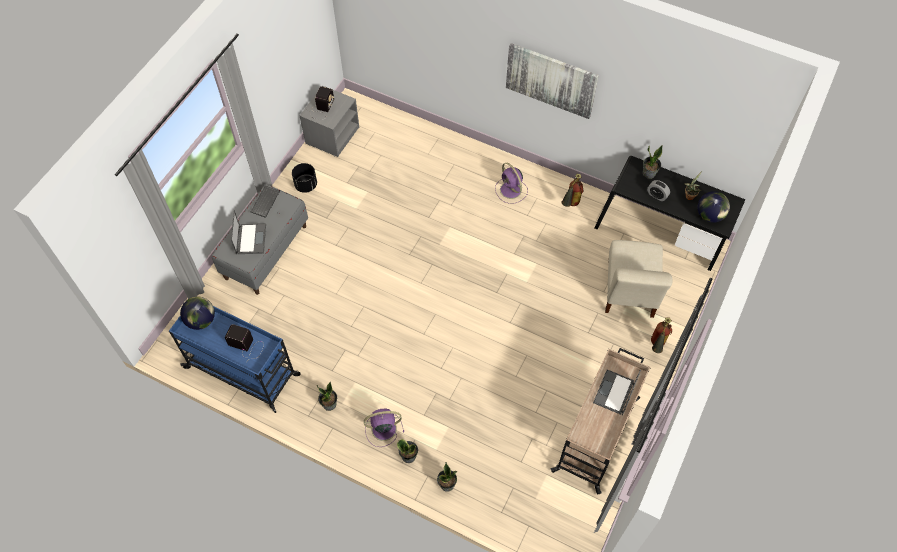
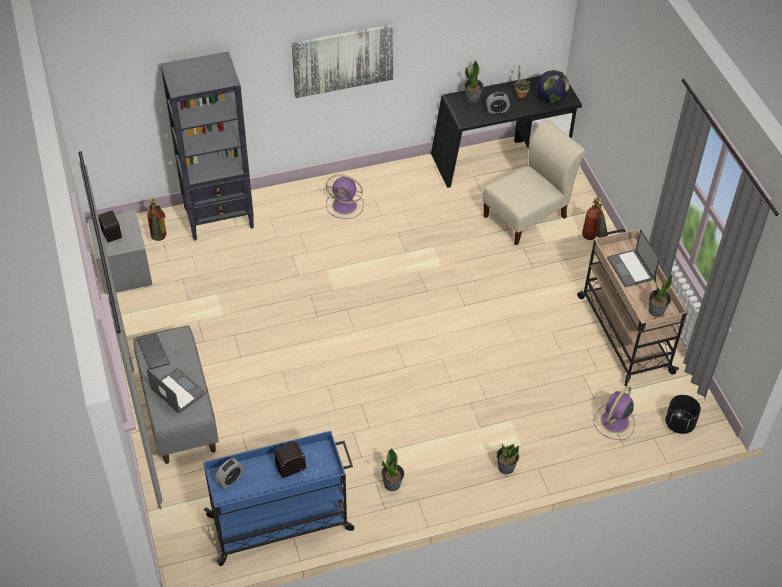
camera: 45 degrees left, 10 degrees down
(201, 320) = (230, 479): globe -> alarm clock
(306, 185) = (149, 329): black planter -> black planter (679, 424)
(382, 429) = (460, 465): purple fan -> purple fan (614, 422)
(424, 140) = (219, 218): none -> black bookcase
(447, 485) = (560, 462): potted plant -> potted plant (656, 311)
(570, 205) = (407, 184): fire extinguisher -> fire extinguisher (159, 241)
(629, 291) = (528, 215): beige chair -> beige chair turned 90 degrees counterclockwise

